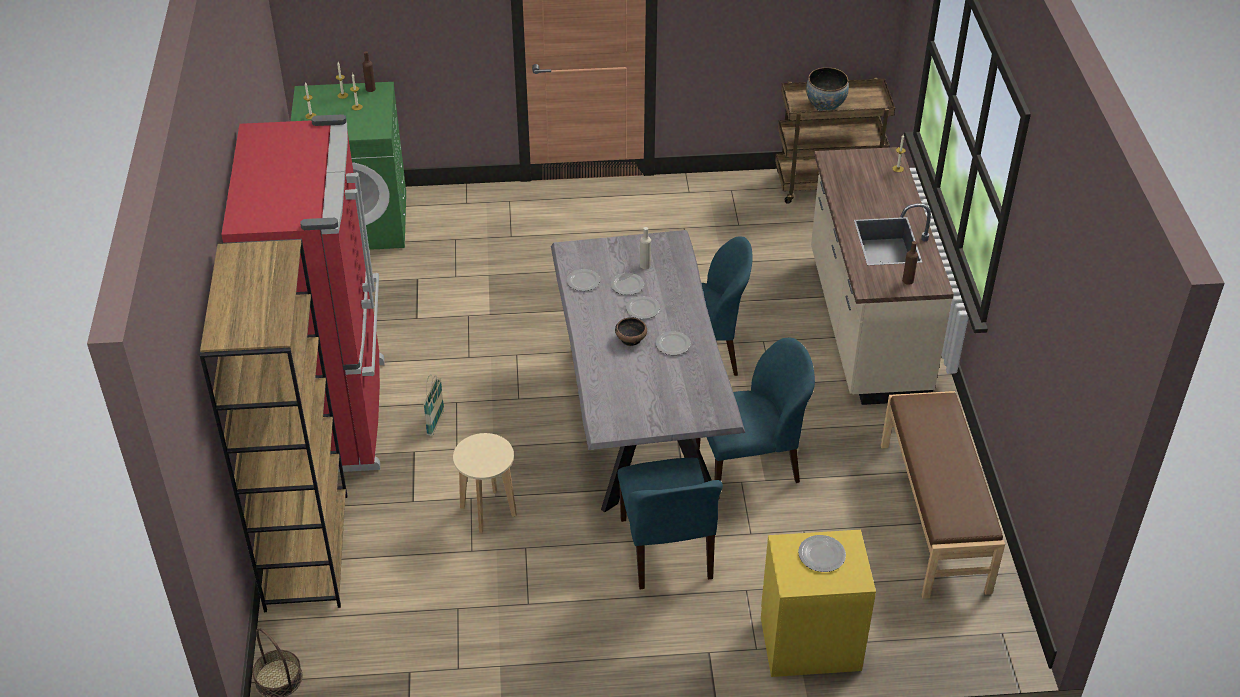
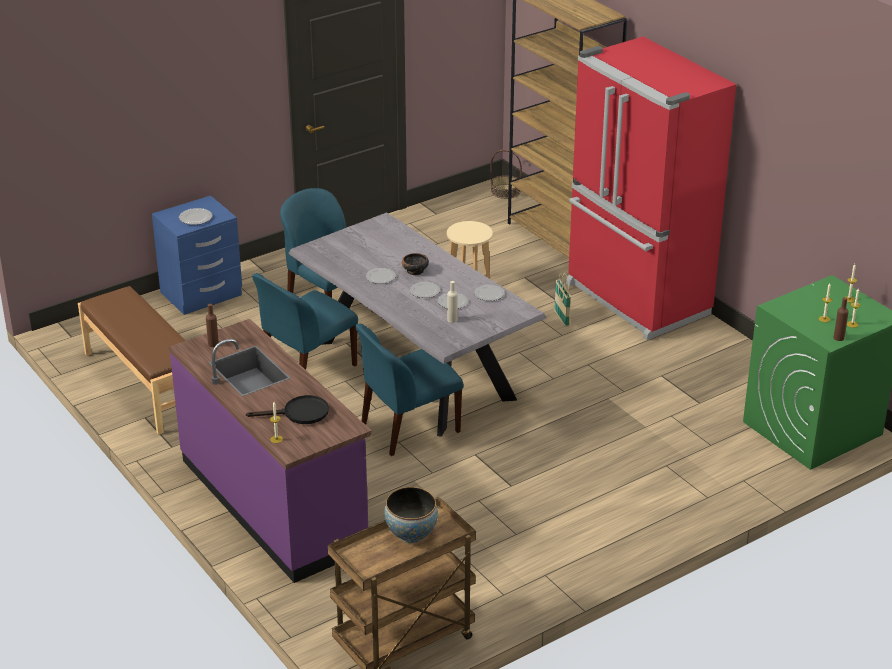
camera: 150 degrees right, 10 degrees down
(810, 642) = (201, 294): yellow nightstand -> blue nightstand
(865, 184) = (299, 413): none -> black frying pan
(865, 325) = (274, 503): beige counter -> purple counter

